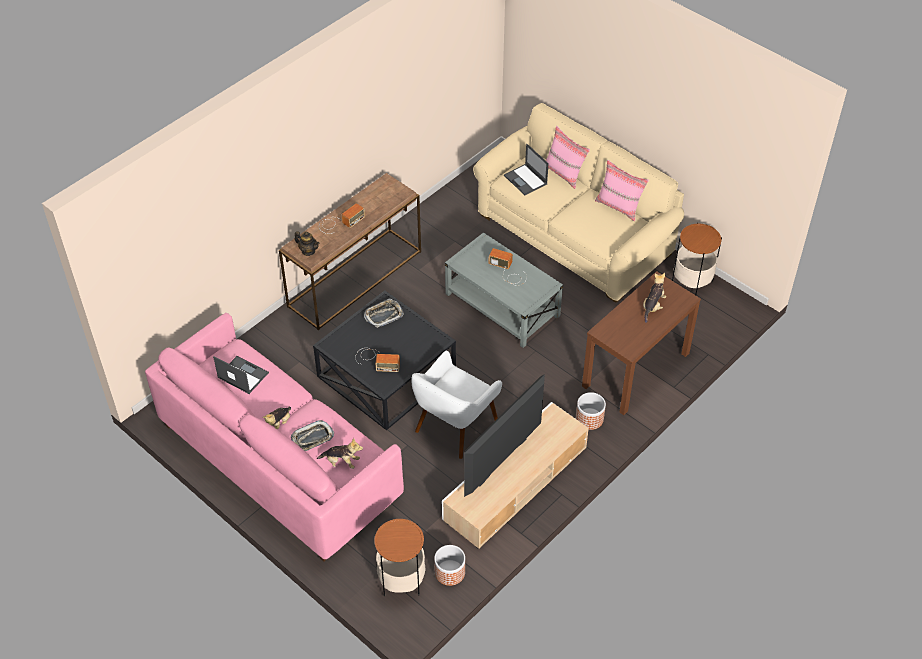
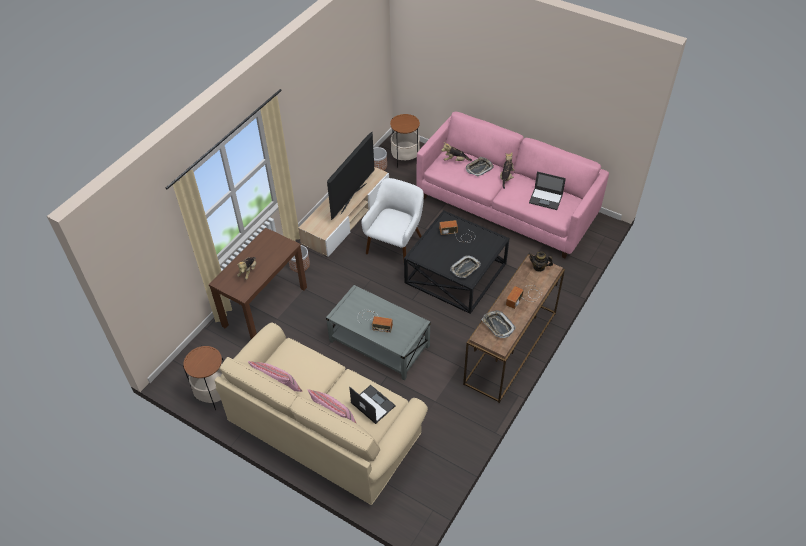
camera: 170 degrees right, 0 degrees up
(381, 199) = (498, 325): none -> tray

